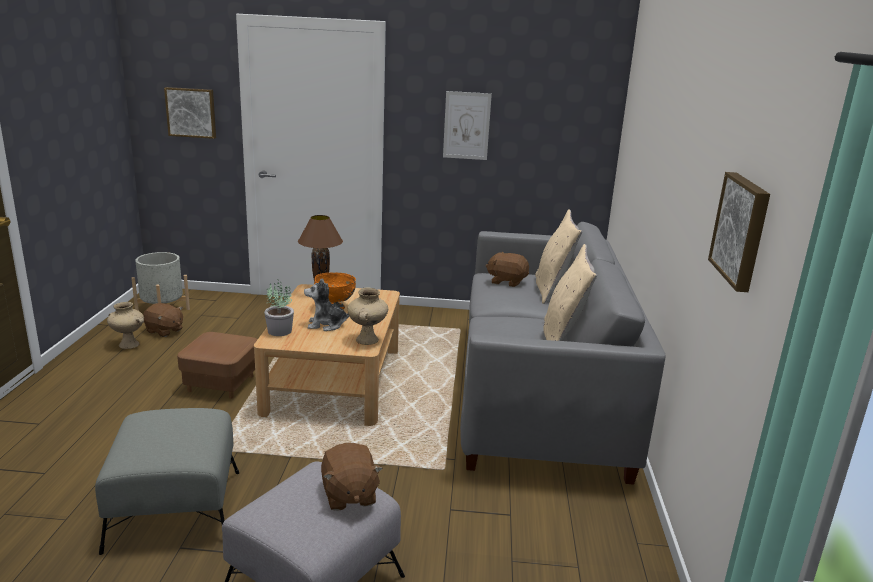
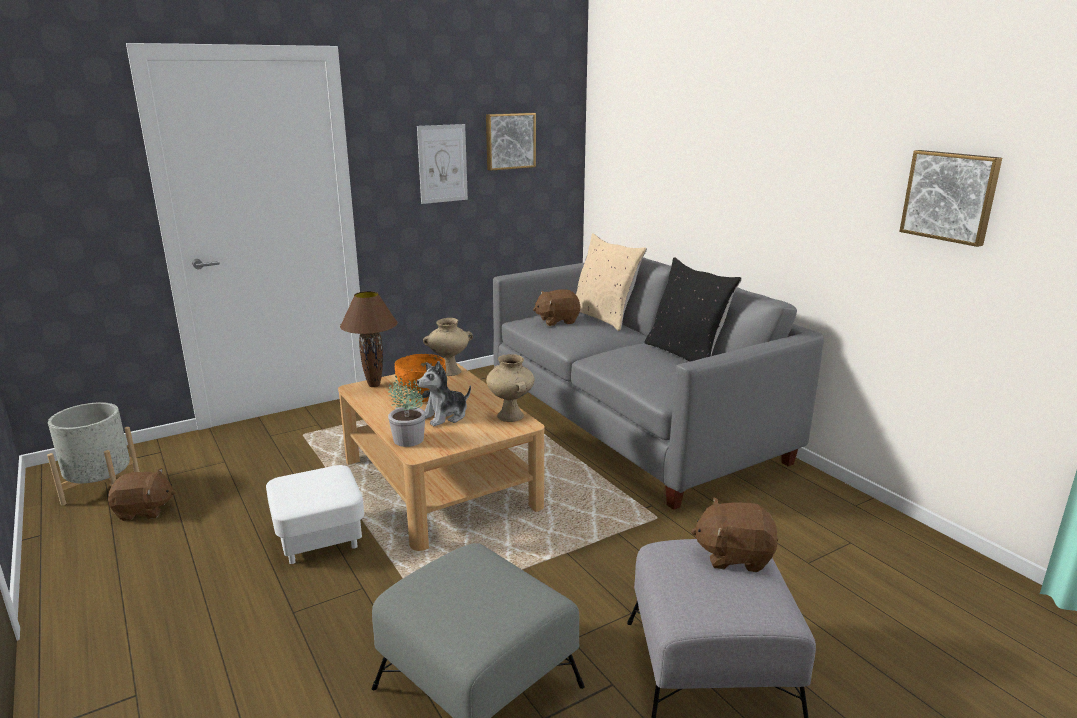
camera: 35 degrees left, 0 degrees up
(128, 345) = (116, 546): beige vase -> beige vase (449, 372)
(191, 112) = (69, 193): picture -> picture (509, 141)
(221, 384) = (319, 538): brown ottoman -> white ottoman
(349, 495) = (734, 556): brown plush toy -> brown plush toy turned 150 degrees clockwise
(563, 339) = (686, 354): beige pillow -> black pillow

